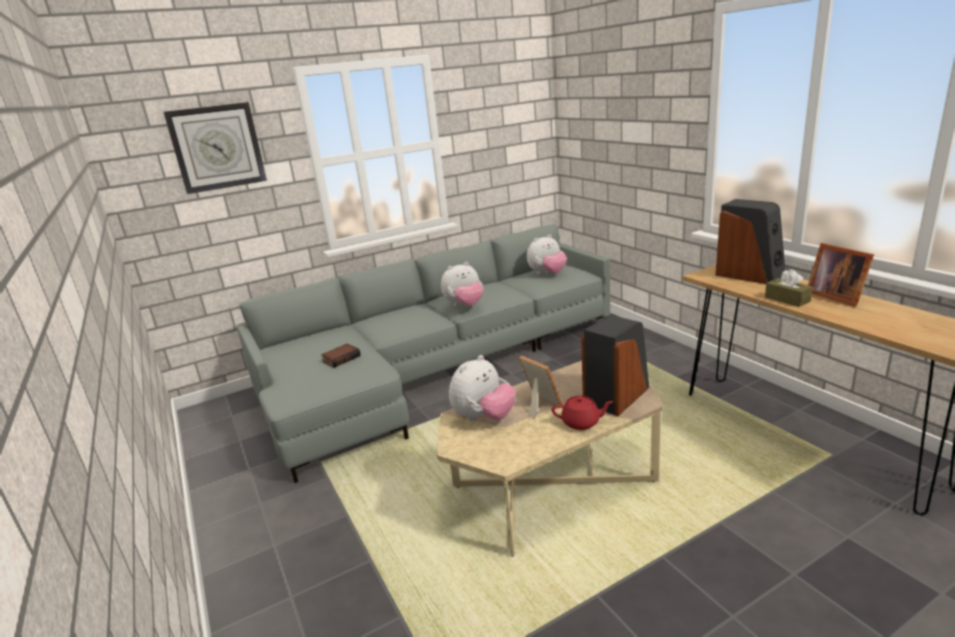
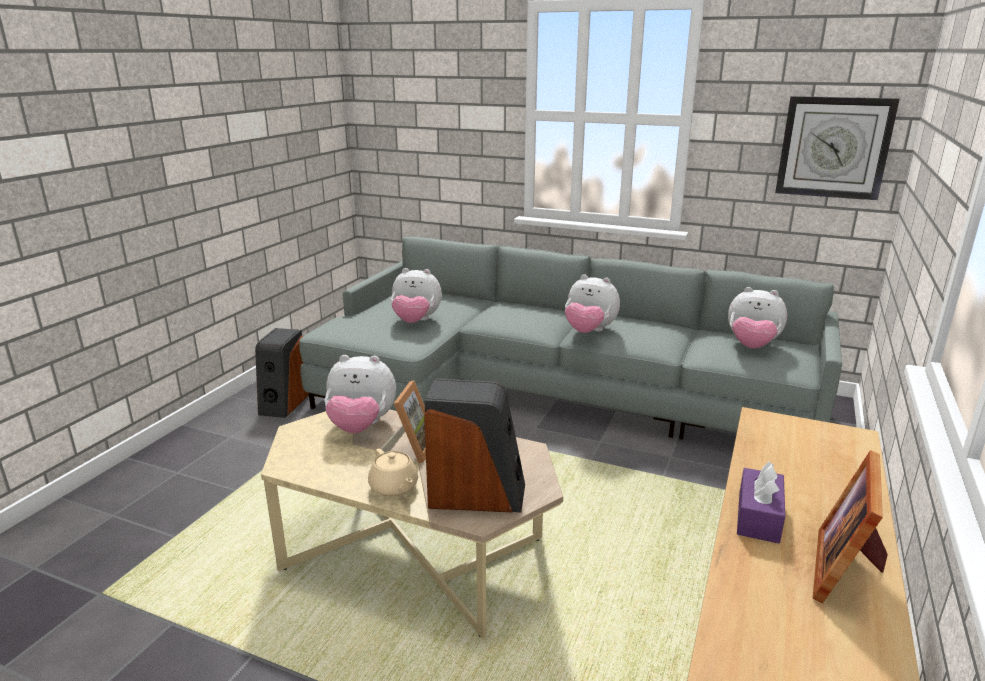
camera: 50 degrees right, 0 degrees up
(217, 147) = (439, 79): wall clock -> wall clock (834, 147)
(341, 358) = (416, 321): book -> plush toy
(581, 422) = (394, 487): red teapot -> beige teapot
(750, 275) = (828, 461): speaker -> speaker (284, 403)
(787, 299) = (758, 517): brown tissue box -> purple tissue box

